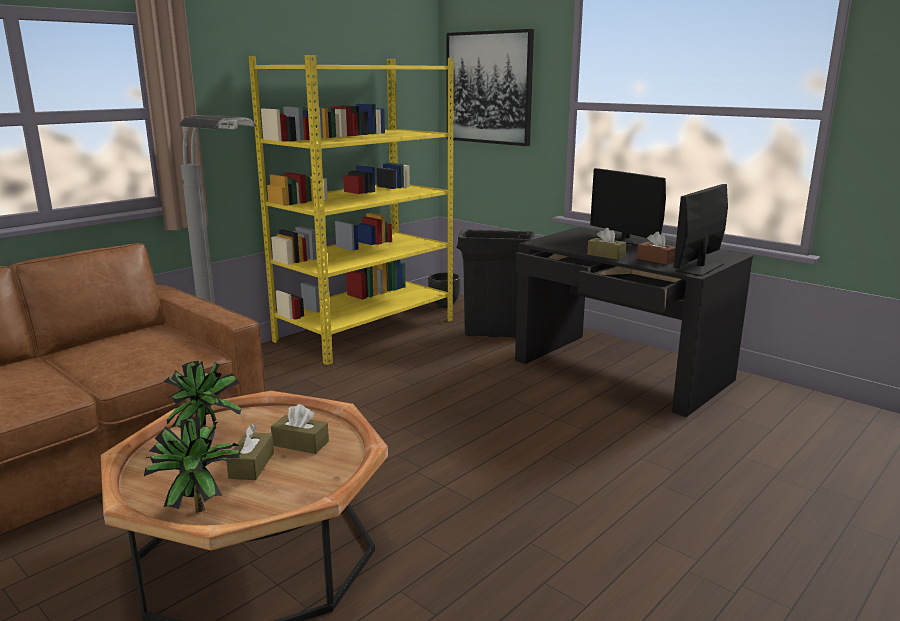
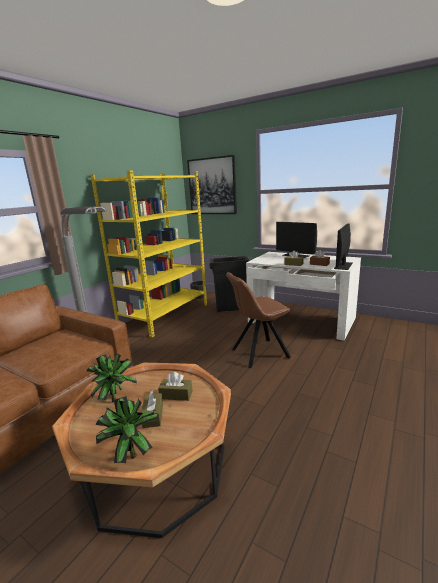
camera: 10 degrees left, 0 degrees up
(509, 417) = (259, 353): none -> brown chair
(617, 374) = (300, 322): black desk -> white desk

